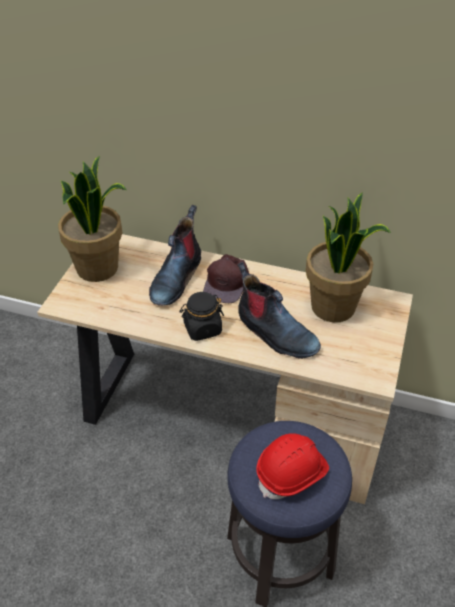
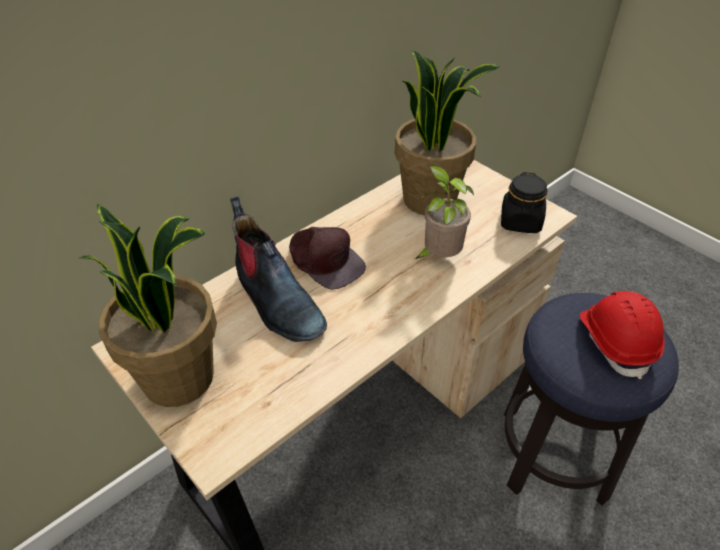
camera: 60 degrees left, 0 degrees up
(202, 328) = (387, 313): black jar -> black jar (520, 222)
(275, 333) = (439, 256): boot -> potted plant

